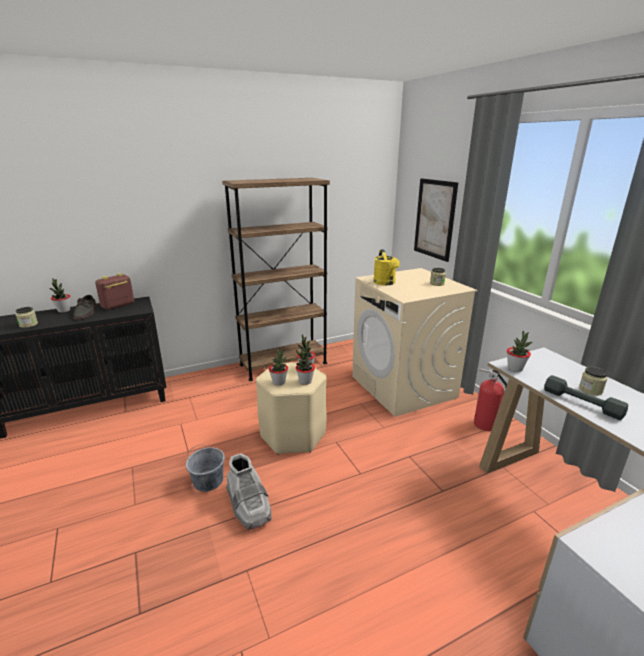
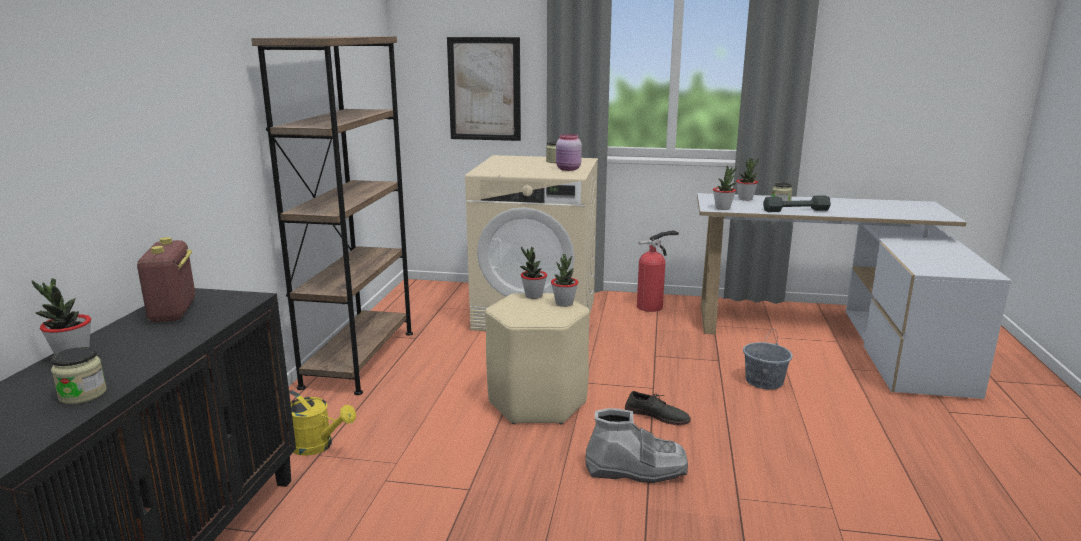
camera: 55 degrees left, 5 degrees down
(86, 312) = (143, 338): grey shoe -> grey shoe (657, 415)
(208, 481) = (558, 487): grey bucket -> grey bucket (764, 381)
(279, 382) = (544, 315): potted plant -> potted plant (745, 199)
(385, 283) = (514, 171): yellow watering can -> yellow watering can (318, 446)
(421, 292) = (568, 169): none -> pink jar

